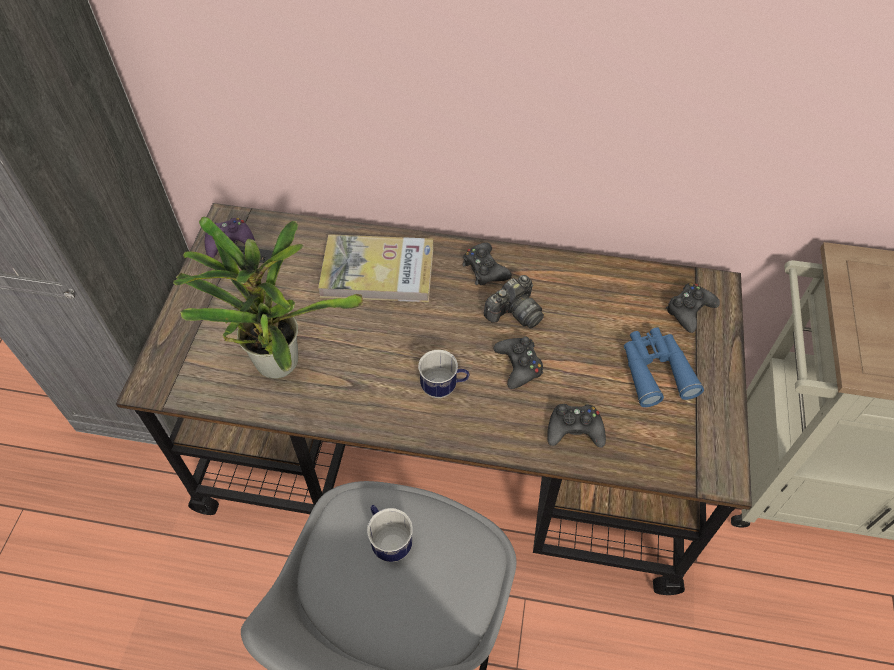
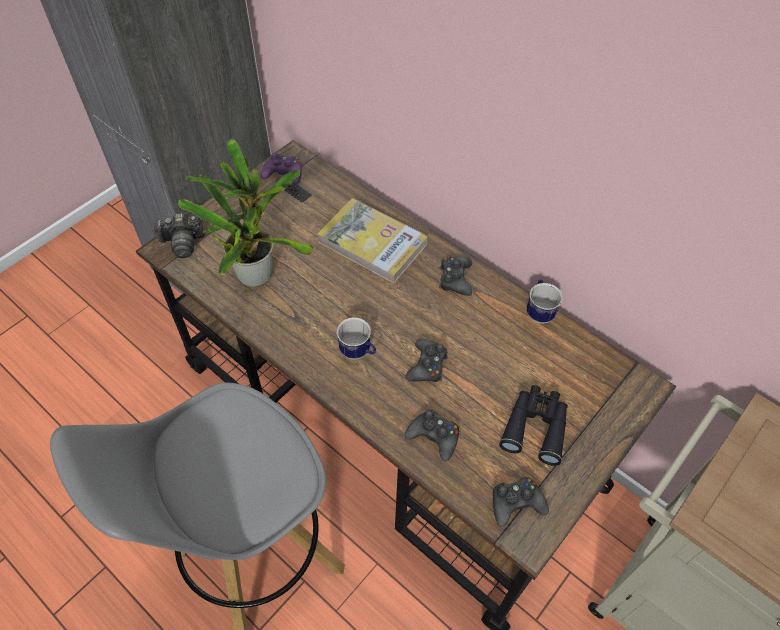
camera: 30 degrees right, 0 degrees up
(389, 541) = (239, 440): mug -> mug (539, 311)
(514, 312) = (454, 323): camera -> camera (182, 243)
(655, 370) = (535, 426): blue binoculars -> black binoculars
(689, 310) = (603, 394): black game controller -> black game controller (516, 503)

